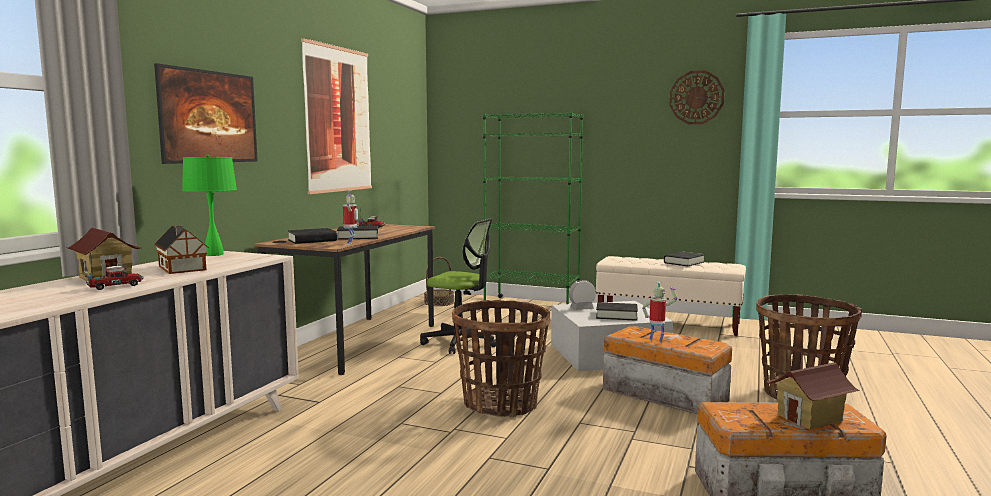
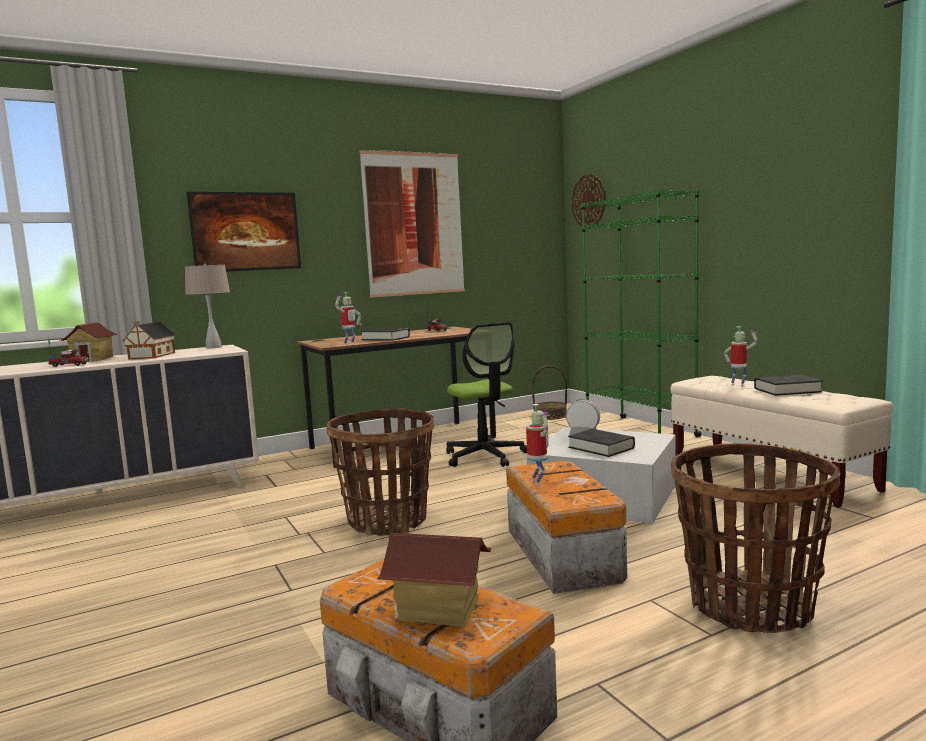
camera: 40 degrees right, 0 degrees up
(214, 254) = (214, 347): green table lamp -> beige table lamp
(312, 240) = (339, 340): black book -> none
(647, 261) = (738, 385): none -> toy robot
(696, 97) = (839, 146): wall clock -> wall clock (589, 201)

